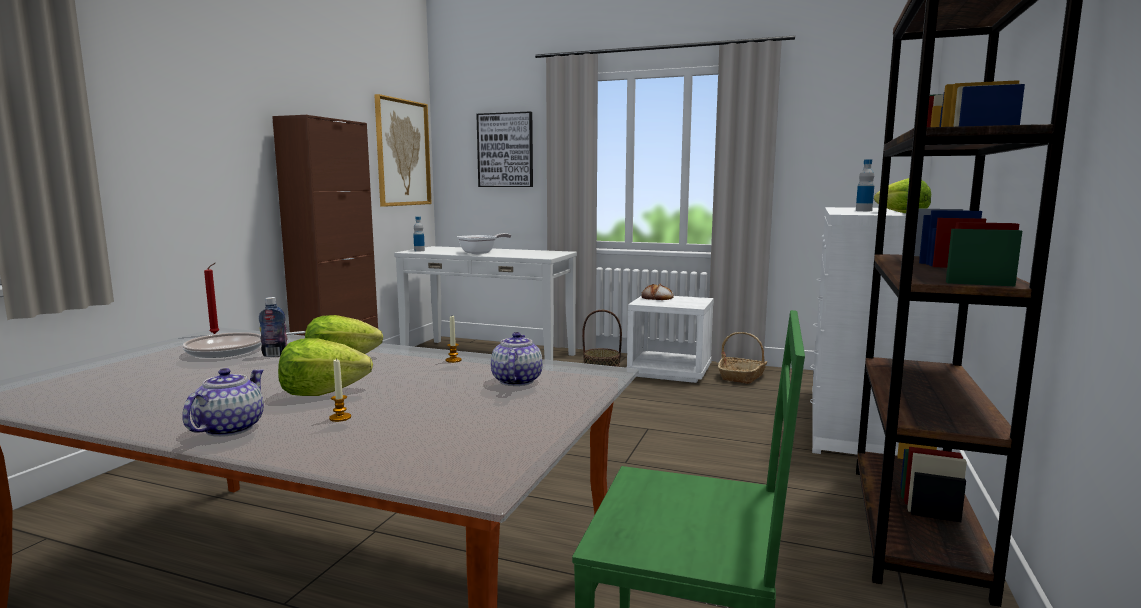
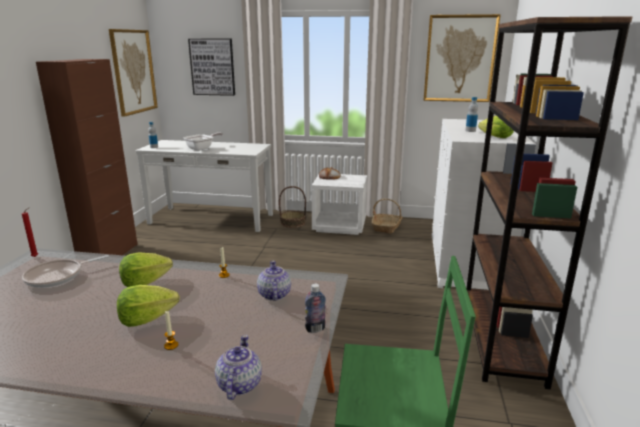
camera: 10 degrees left, 10 degrees up
(228, 429) = (98, 365): teapot -> teapot (238, 385)
(275, 355) = (94, 279): bottle -> bottle (315, 329)
(854, 128) = (460, 59): none -> picture

